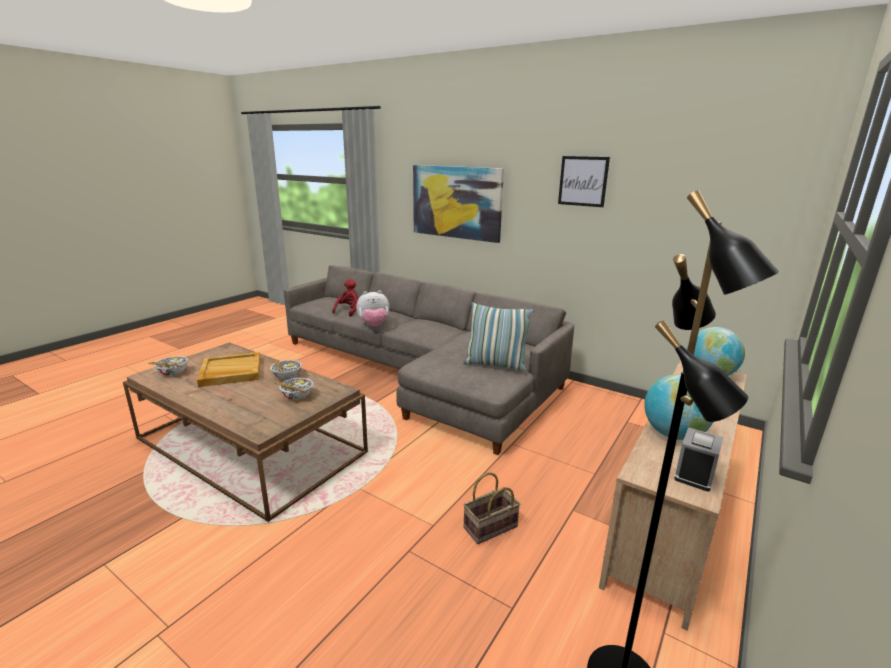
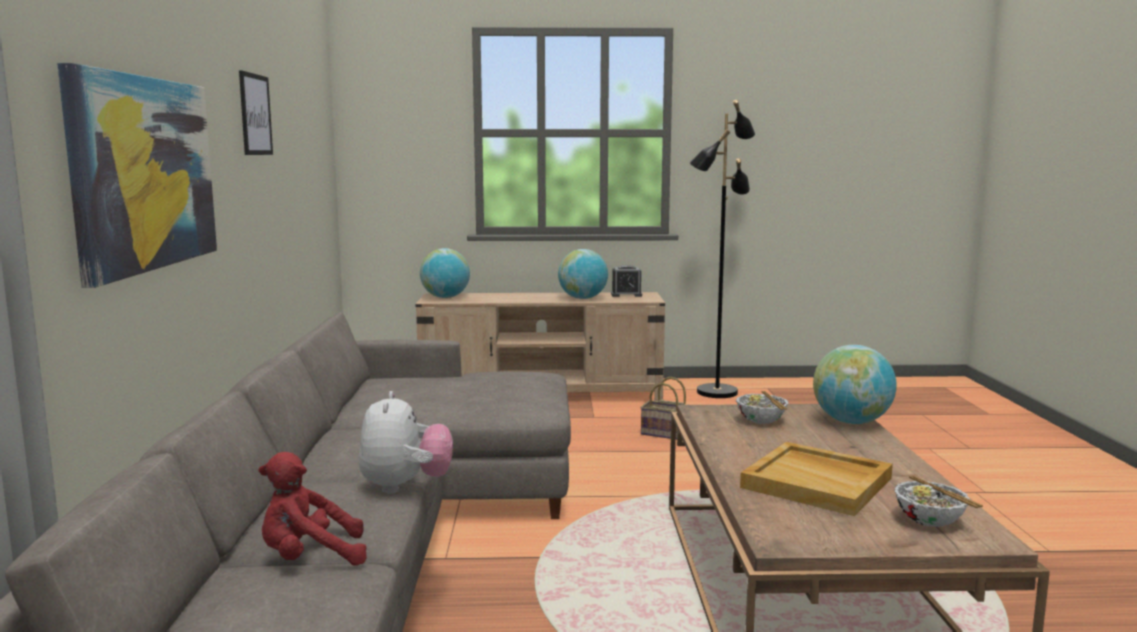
camera: 125 degrees left, 10 degrees down
(244, 420) = (851, 422): none -> globe
(286, 377) = (741, 444): bowl -> none
(374, 325) = (405, 486): plush toy -> plush toy turned 45 degrees clockwise
(495, 365) = (480, 378): pillow -> none

